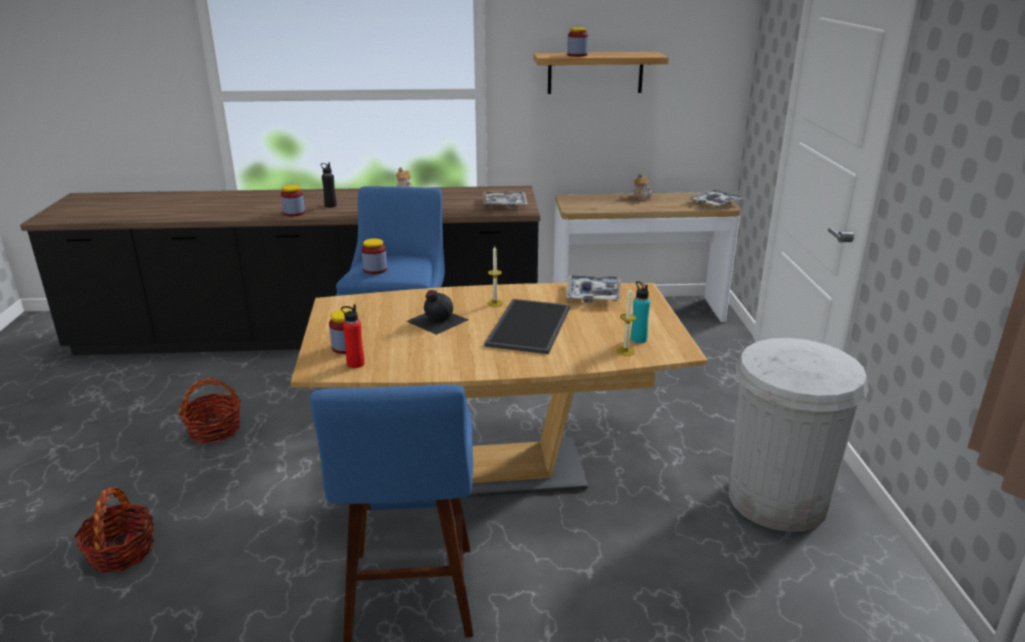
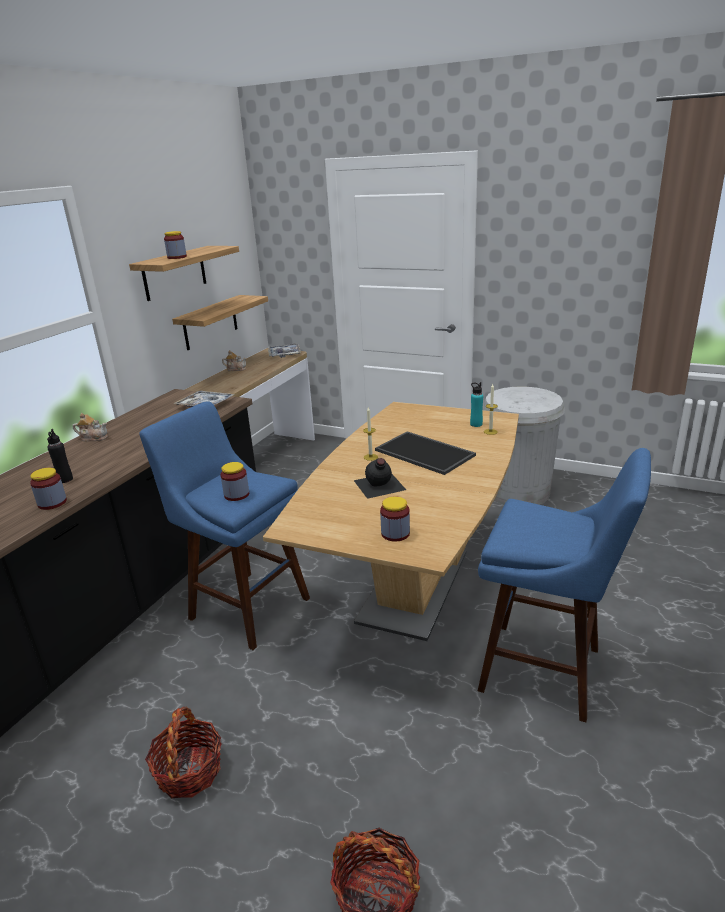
camera: 60 degrees left, 0 degrees up
(355, 364) = (432, 533): red bottle -> none
(593, 295) = (393, 422): tray -> none
(635, 137) = (210, 322): none -> shelf

